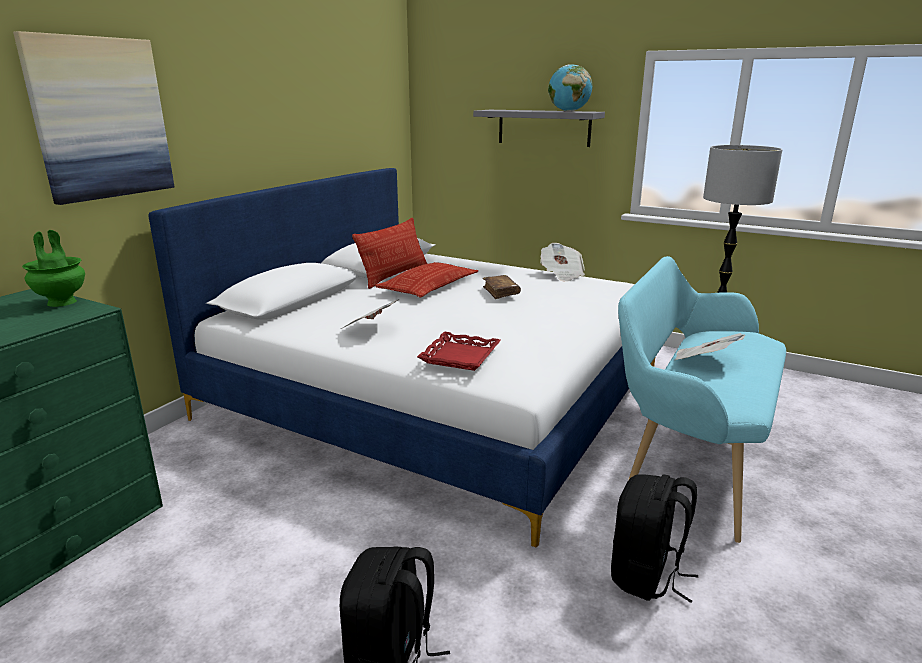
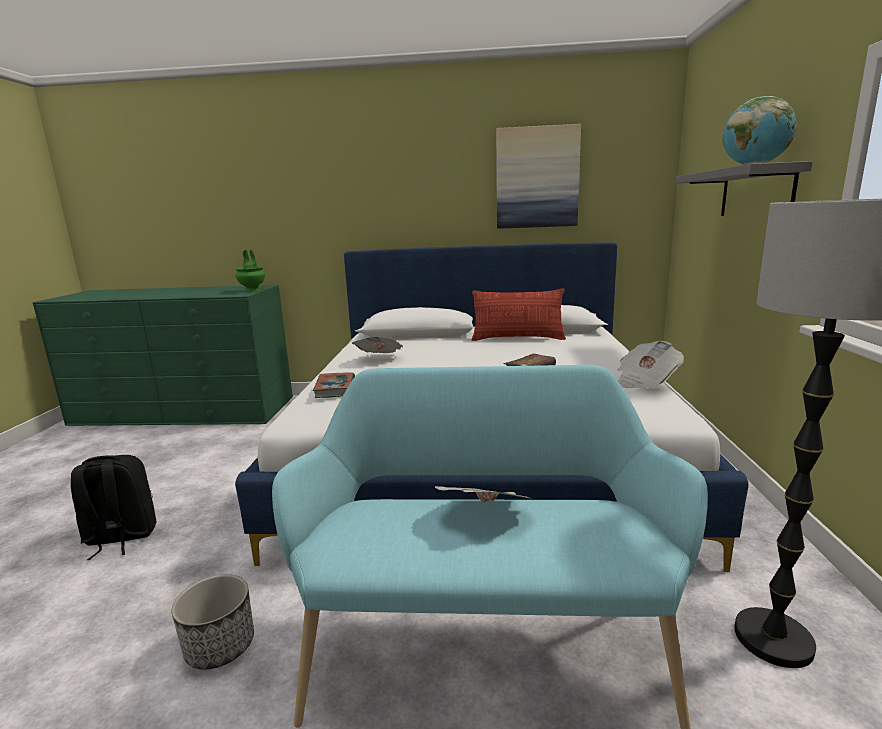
camera: 65 degrees right, 5 degrees down
(101, 119) = (328, 192): picture -> picture (537, 178)
(428, 287) = (505, 351): pillow -> none
(460, 356) = (335, 388): red tray -> book
(647, 576) = (219, 646): black backpack -> planter

